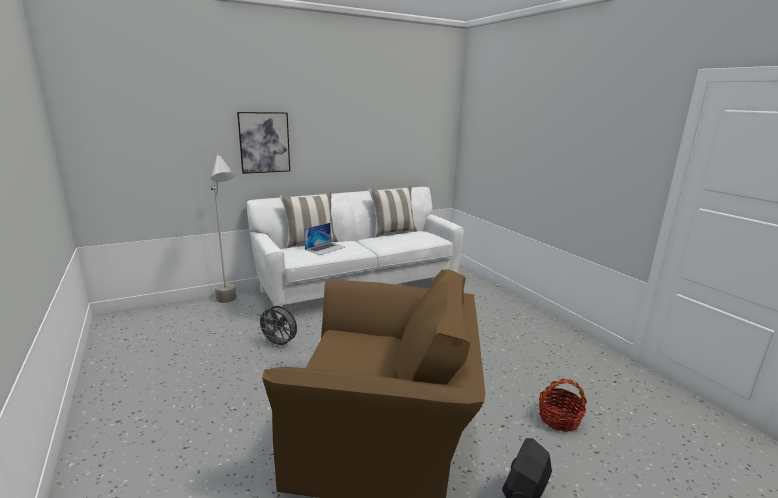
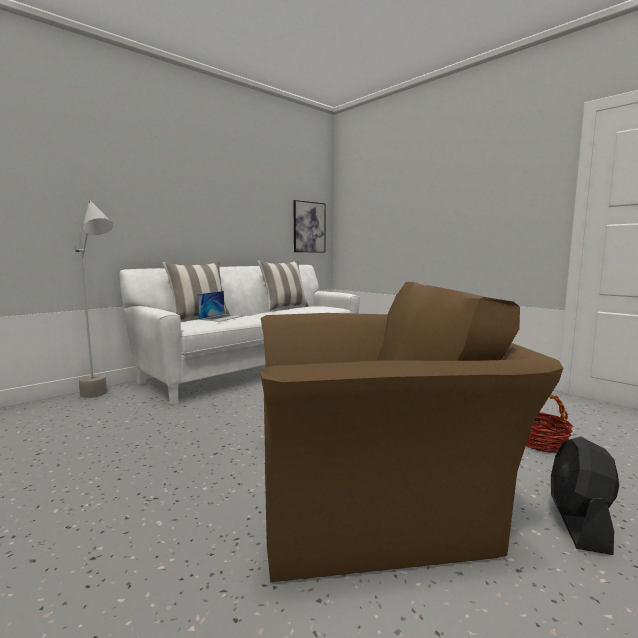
camera: 15 degrees left, 10 degrees down
(264, 142) = (140, 203): picture -> picture (309, 227)
(279, 344) = (186, 425): grey fan -> none

